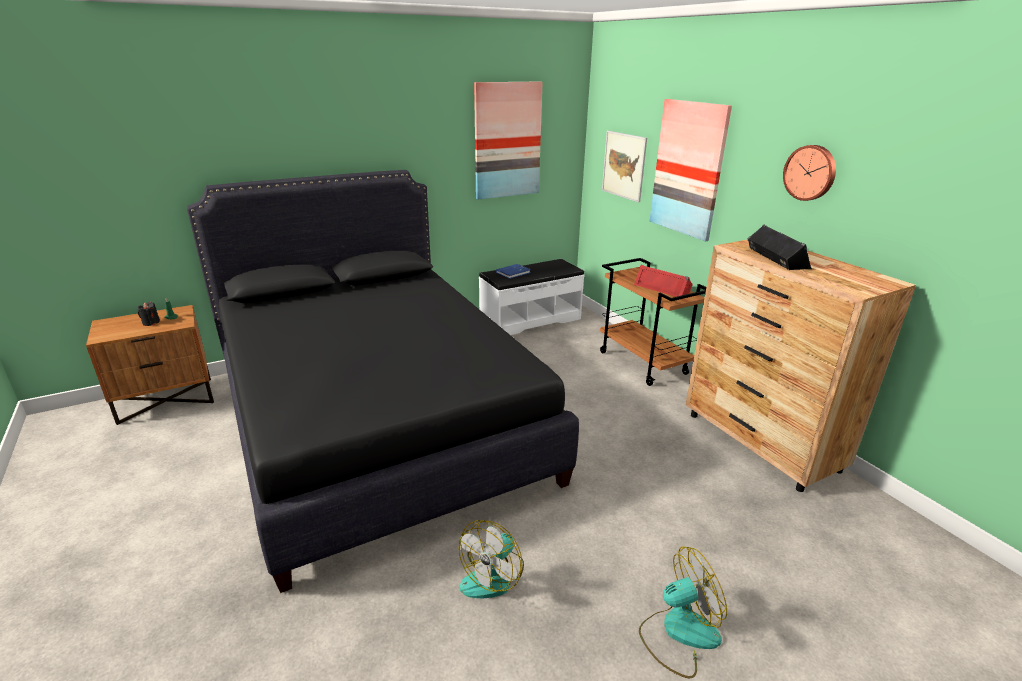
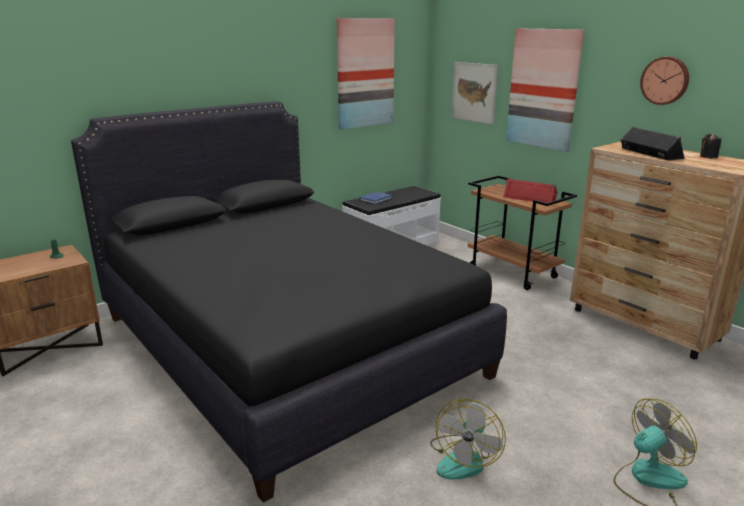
camera: 10 degrees left, 5 degrees down
(151, 323) = (37, 263): black candle -> black candle (708, 156)

